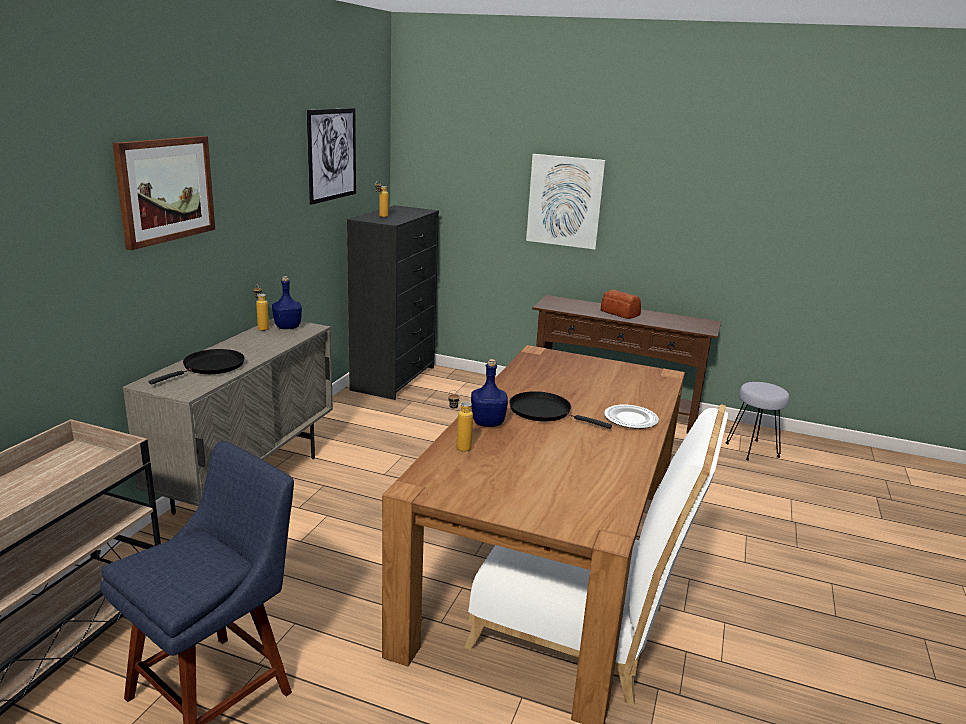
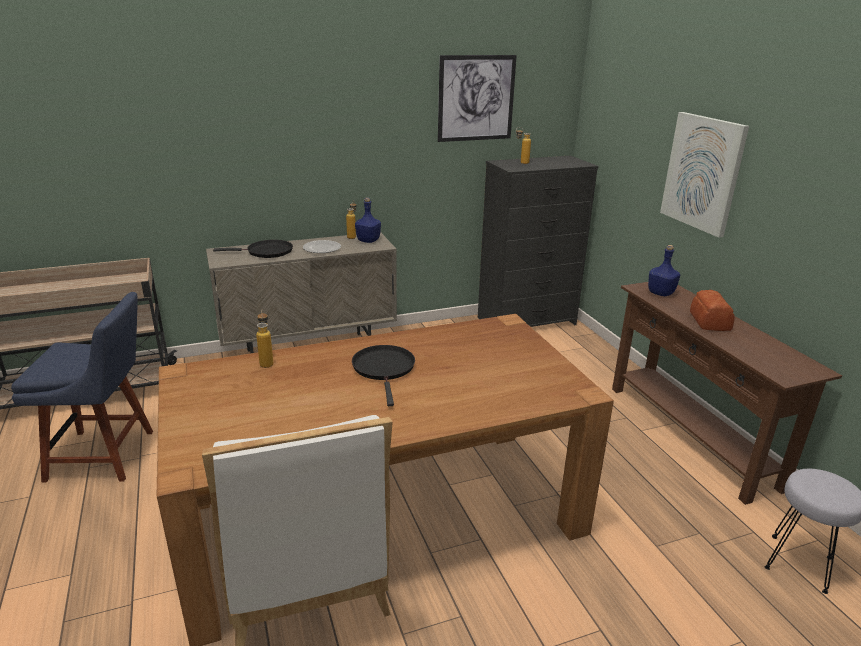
camera: 50 degrees right, 5 degrees up
(165, 189) = (258, 113): picture -> none
(488, 423) = (325, 356): blue bottle -> blue bottle (660, 293)
(631, 419) = (437, 410): plate -> plate (322, 248)

